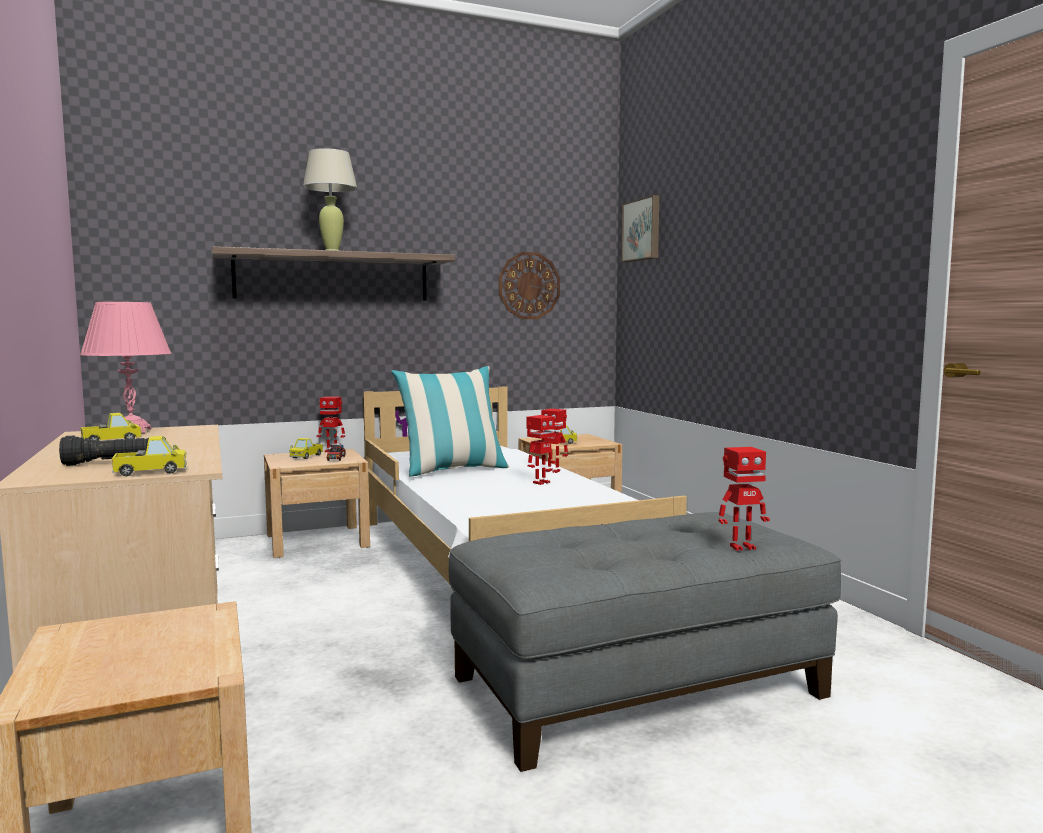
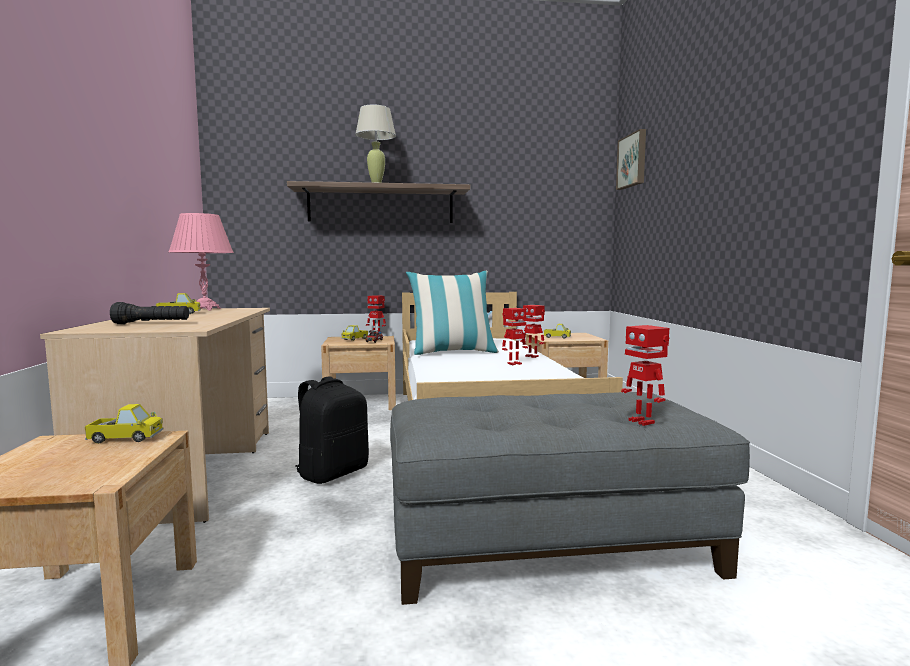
camera: 15 degrees right, 0 degrees up
(150, 472) = (159, 329): toy truck -> toy truck (125, 438)
(342, 636) = (332, 473): none -> black backpack
(529, 286) = (537, 211): wall clock -> none
(741, 547) = (642, 421): toy robot -> toy robot turned 60 degrees clockwise

